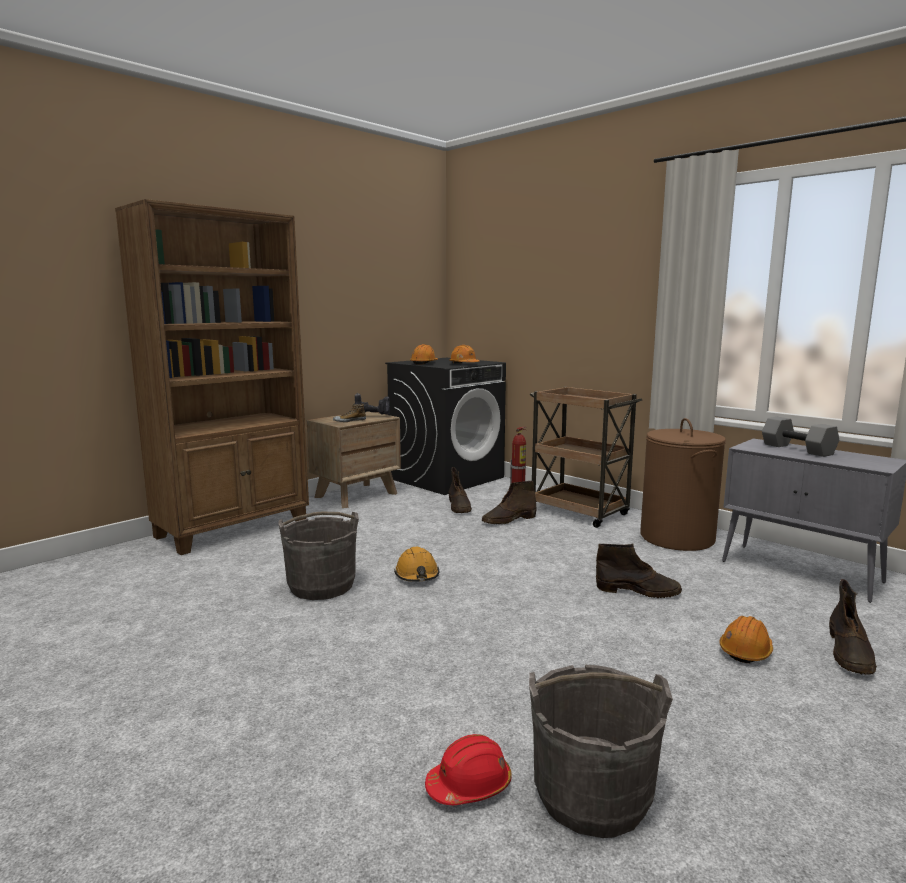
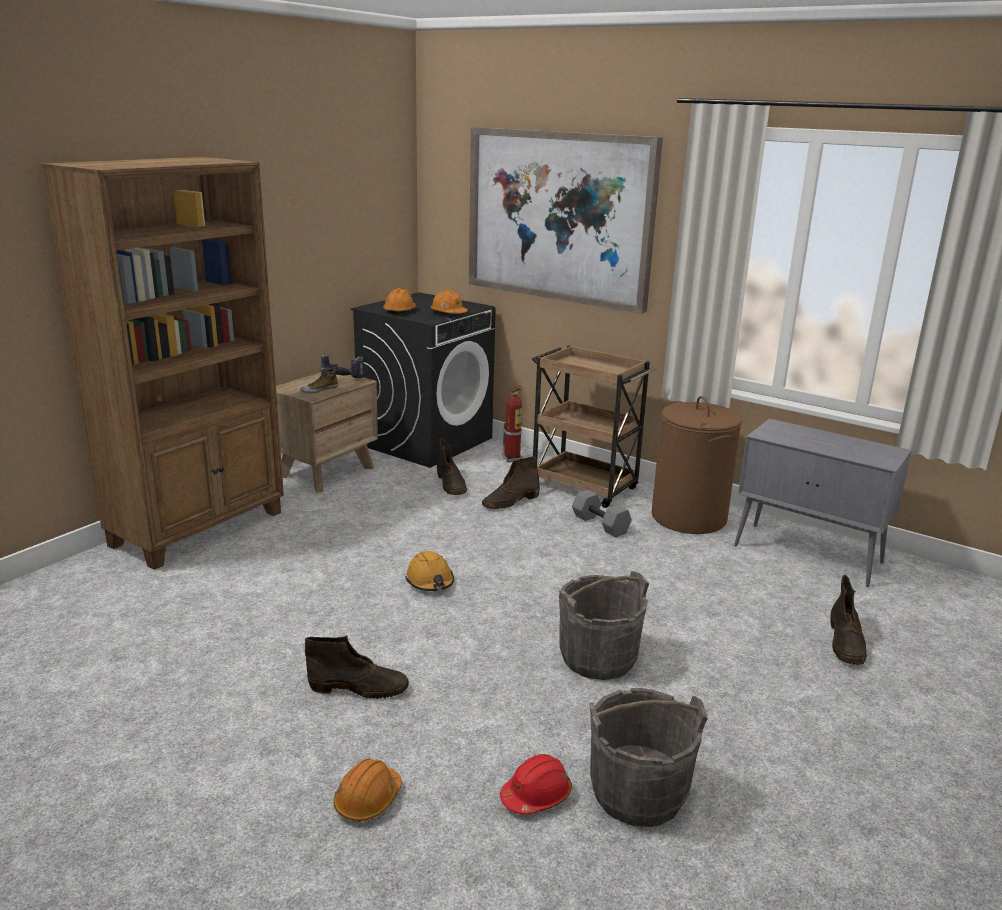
camera: 10 degrees left, 10 degrees up
(321, 586) = (332, 601): grey bucket -> grey bucket (598, 658)
(557, 280) = (559, 217): none -> picture
(638, 591) = (656, 587): brown boot -> brown boot (359, 688)
(745, 651) = (757, 647): orange hard hat -> orange hard hat (368, 800)
(798, 449) = (813, 436): grey dumbbell -> grey dumbbell (601, 524)

